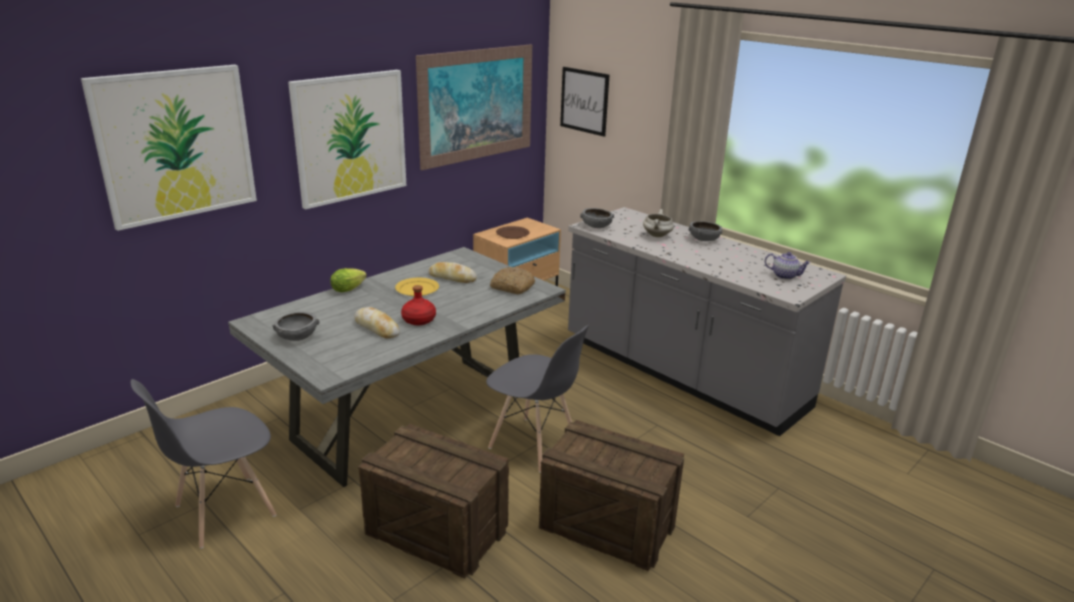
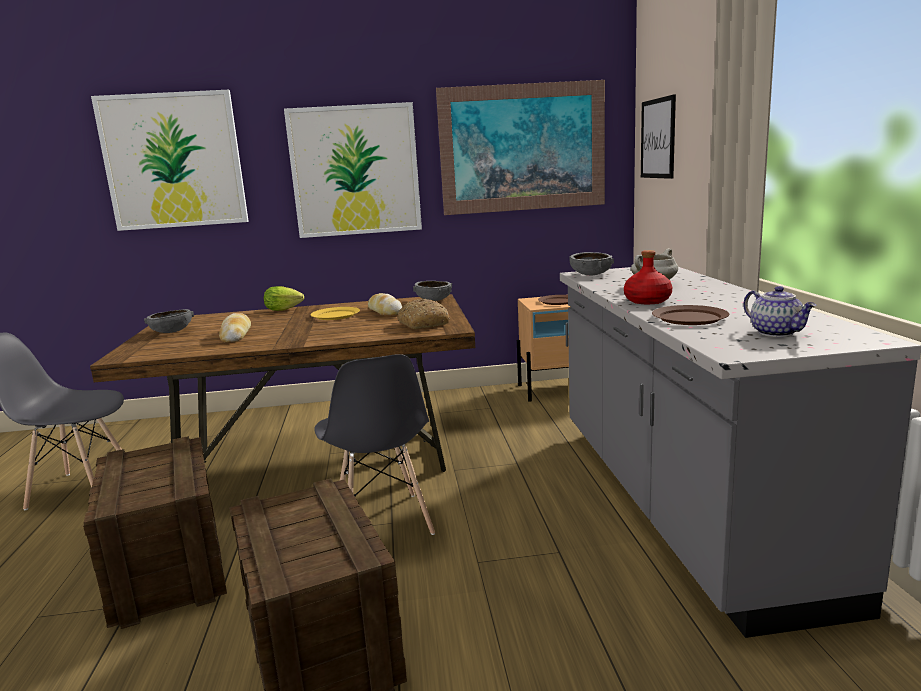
camera: 40 degrees right, 10 degrees down
(411, 417) = (315, 462): grey dining table -> brown dining table
(419, 320) = (281, 334): red bottle -> red bottle (648, 301)
(703, 239) = (718, 291): grey bowl -> grey bowl (433, 300)
(729, 269) = (689, 318): none -> brown plate

